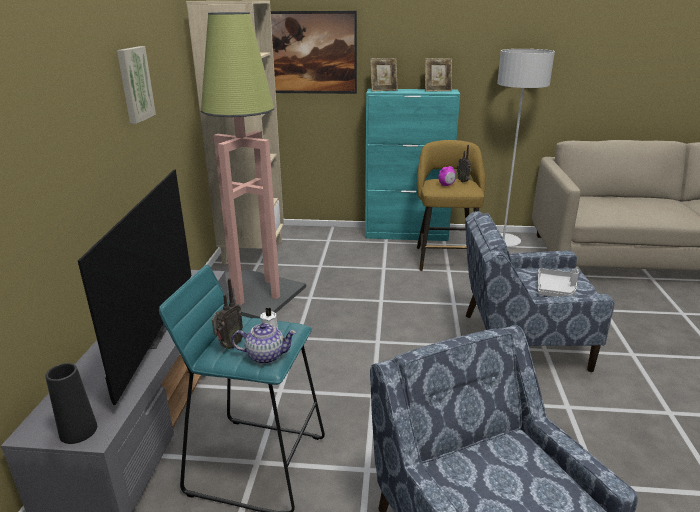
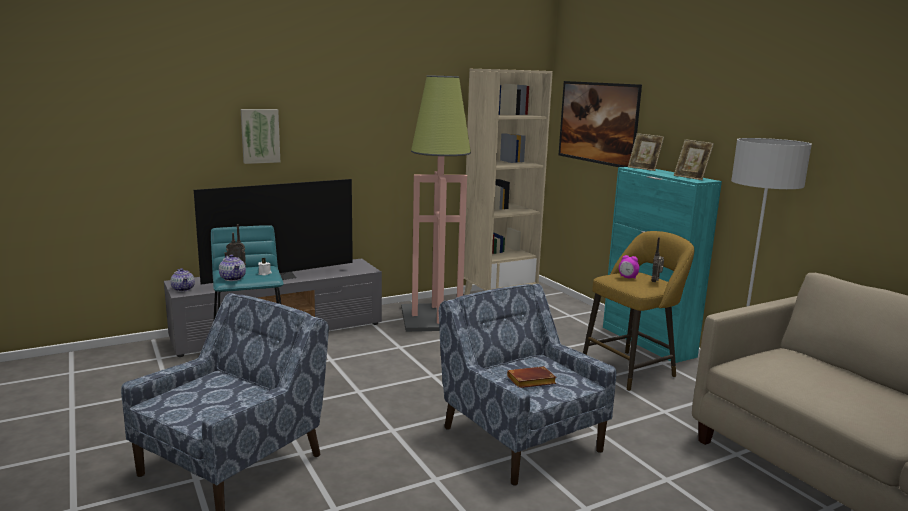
camera: 55 degrees right, 10 degrees down
(78, 431) = (183, 289): black vase -> teapot
(134, 84) = (373, 121): picture -> picture (260, 136)
(556, 290) = (530, 382): grey tray -> brown book

